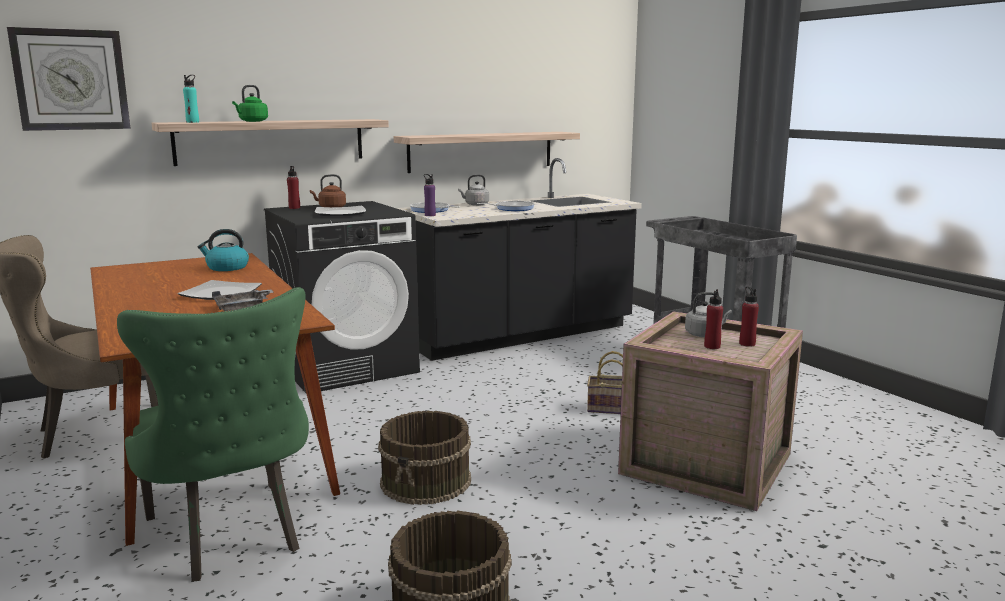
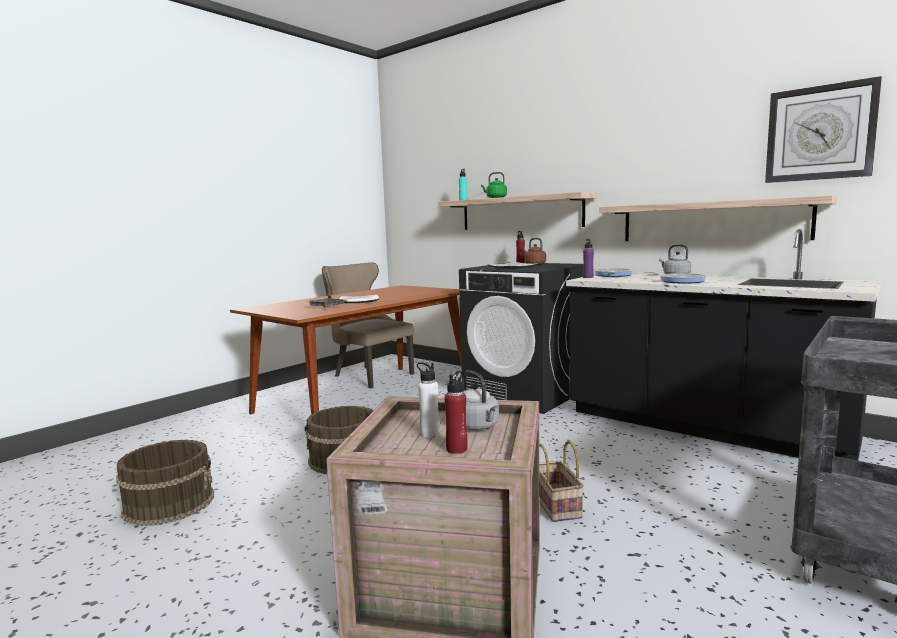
camera: 70 degrees right, 5 degrees down
(71, 80) = (424, 179): wall clock -> wall clock (820, 133)
(226, 268) = (423, 293): kettle -> none
(231, 533) = (263, 428): green chair -> none
(712, 346) = (429, 433): red bottle -> white bottle

